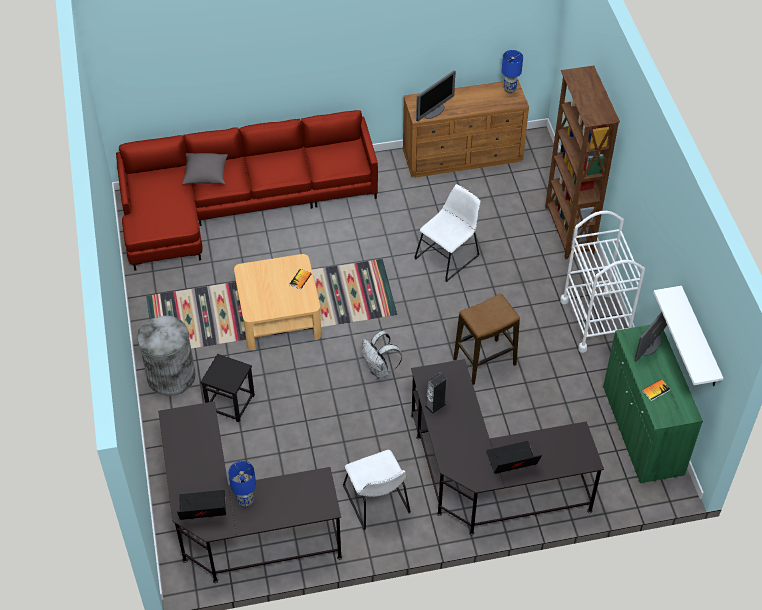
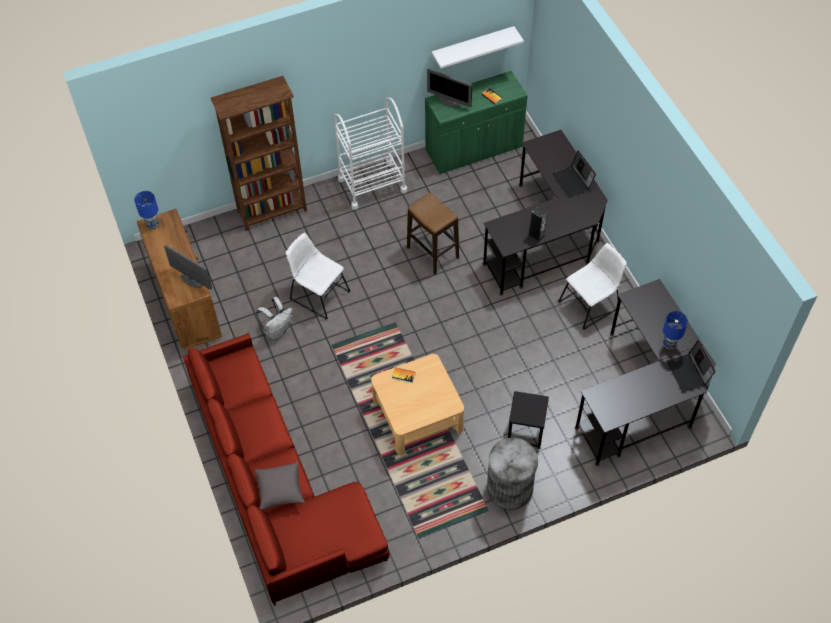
camera: 100 degrees left, 5 degrees up
(379, 370) = (460, 325): white backpack -> white backpack (278, 330)

